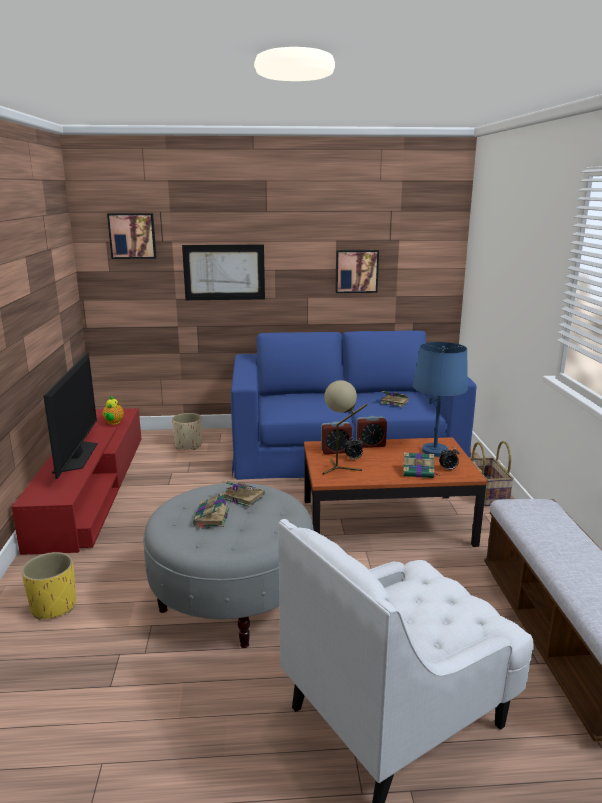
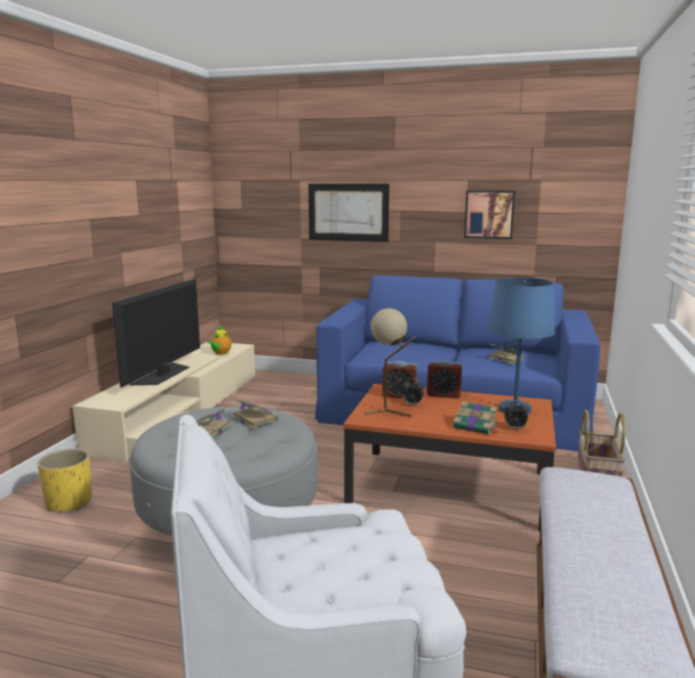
camera: 20 degrees right, 5 degrees down
(91, 487) = (181, 410): red tv stand -> beige tv stand
(132, 236) = (263, 174): picture -> none
(189, 445) = (295, 387): beige planter -> none

